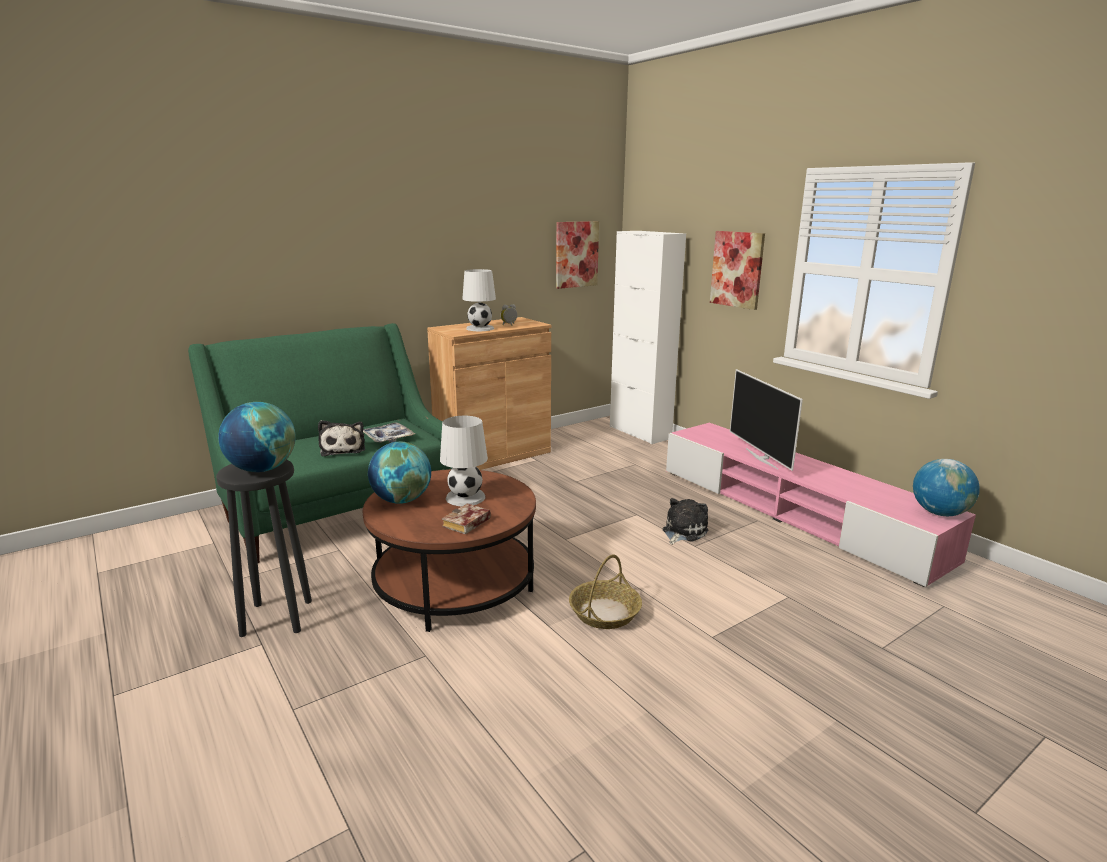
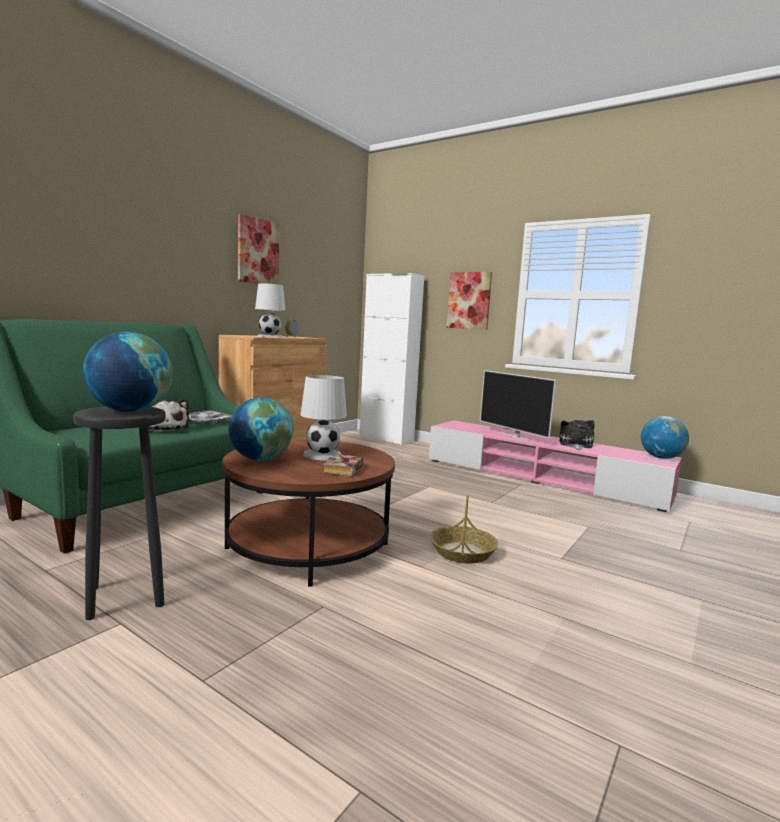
camera: 20 degrees left, 10 degrees down
(576, 254) = (333, 291): picture -> picture (257, 251)
(682, 532) = (474, 494): plush toy -> plush toy (575, 445)

